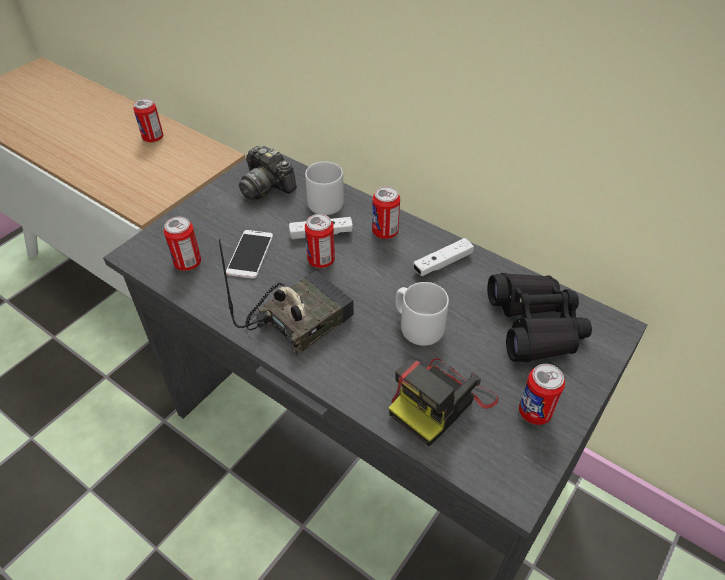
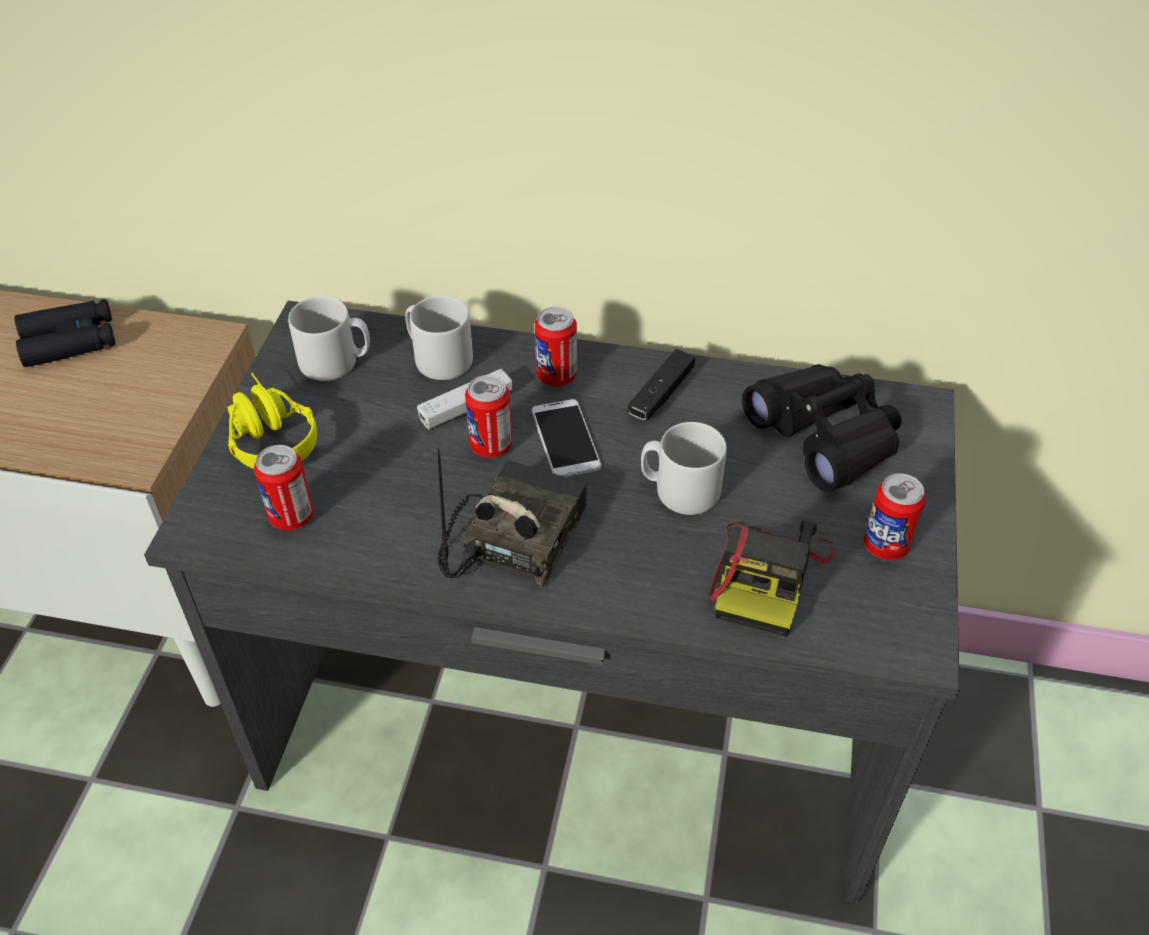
camera: 25 degrees left, 0 degrees up
(153, 138) = (70, 341): can -> black binoculars
(205, 214) = (267, 435): none -> yellow headphones
(250, 254) = (379, 471): phone -> phone (565, 439)
(266, 186) = (336, 362): camera -> grey mug
(442, 263) = (661, 394): white game controller -> black game controller

